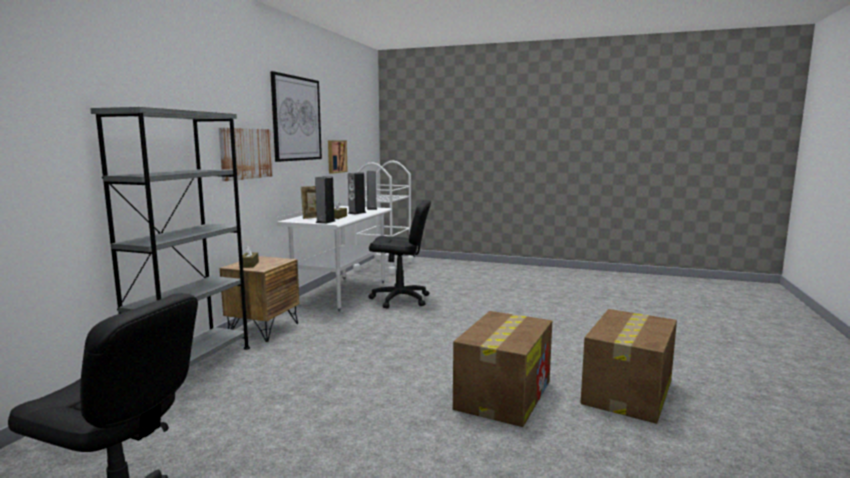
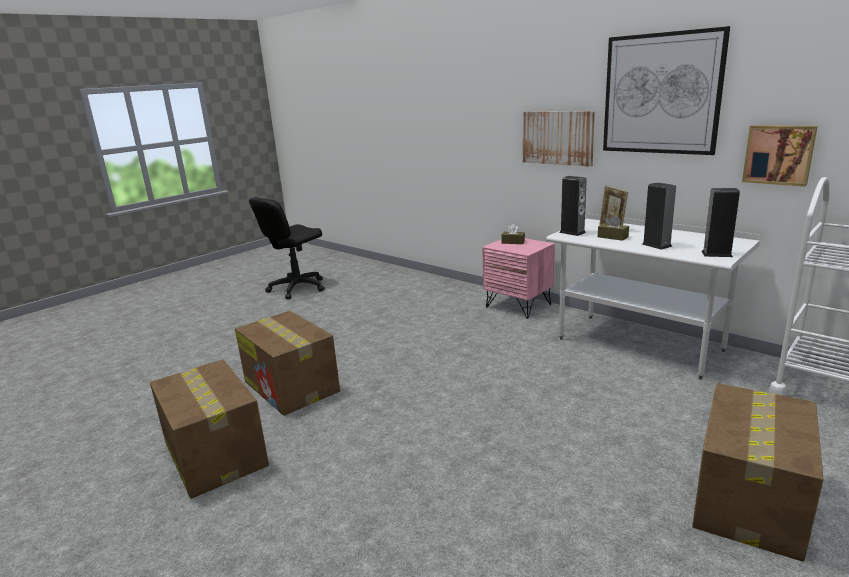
camera: 115 degrees right, 10 degrees up
(193, 365) = (455, 288): grey bookcase -> none
(263, 329) = (518, 306): brown nightstand -> pink nightstand
(400, 299) = (597, 380): black office chair -> none
(484, 278) = (749, 501): none -> cardboard box

